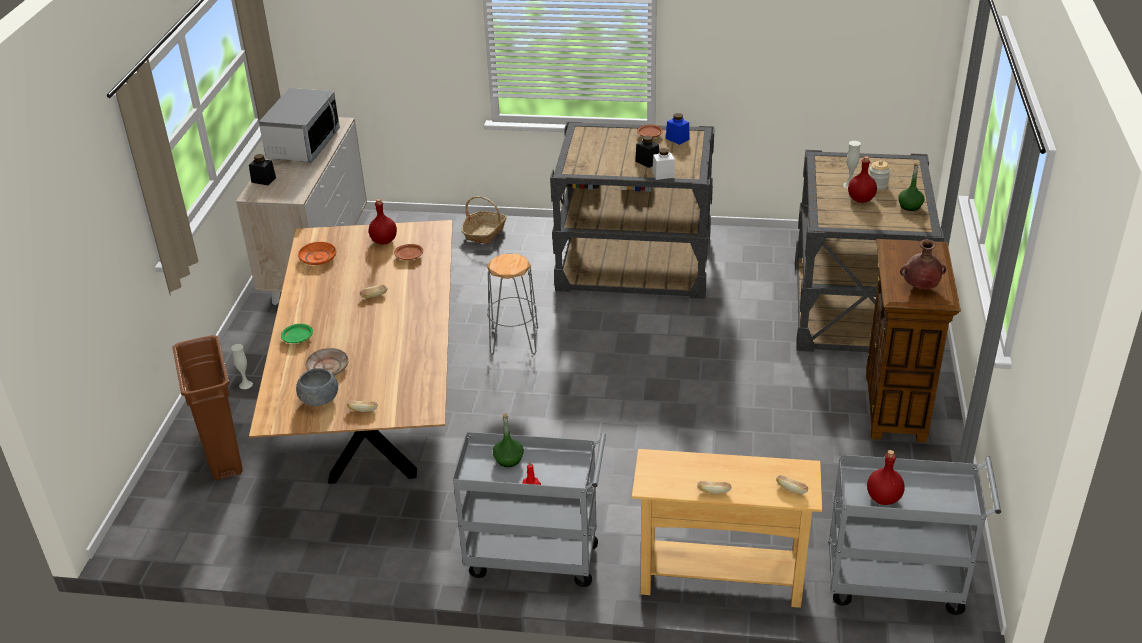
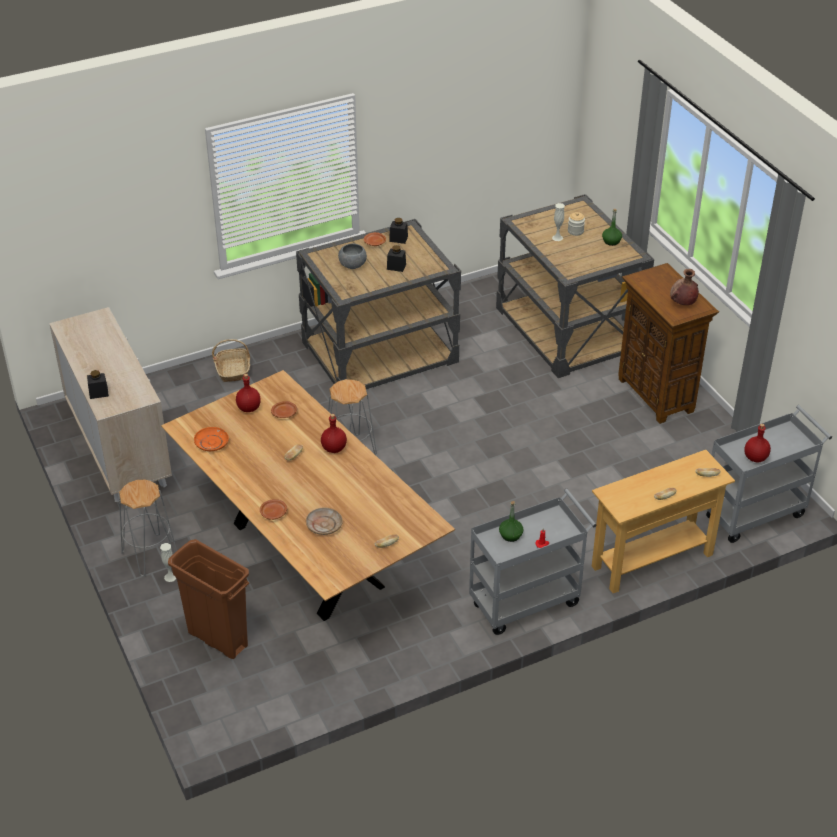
camera: 35 degrees left, 5 degrees up
(250, 359) = (149, 555): none -> grey stool
(298, 338) = (273, 513): green plate -> brown plate
(303, 145) = (94, 348): microwave -> none
(319, 400) = (346, 551): grey bowl -> grey bowl (353, 265)
(663, 174) = (420, 274): white jar -> none
(677, 139) = (398, 239): blue jar -> black jar
(861, 199) = (575, 247): red bottle -> red bottle (334, 448)

